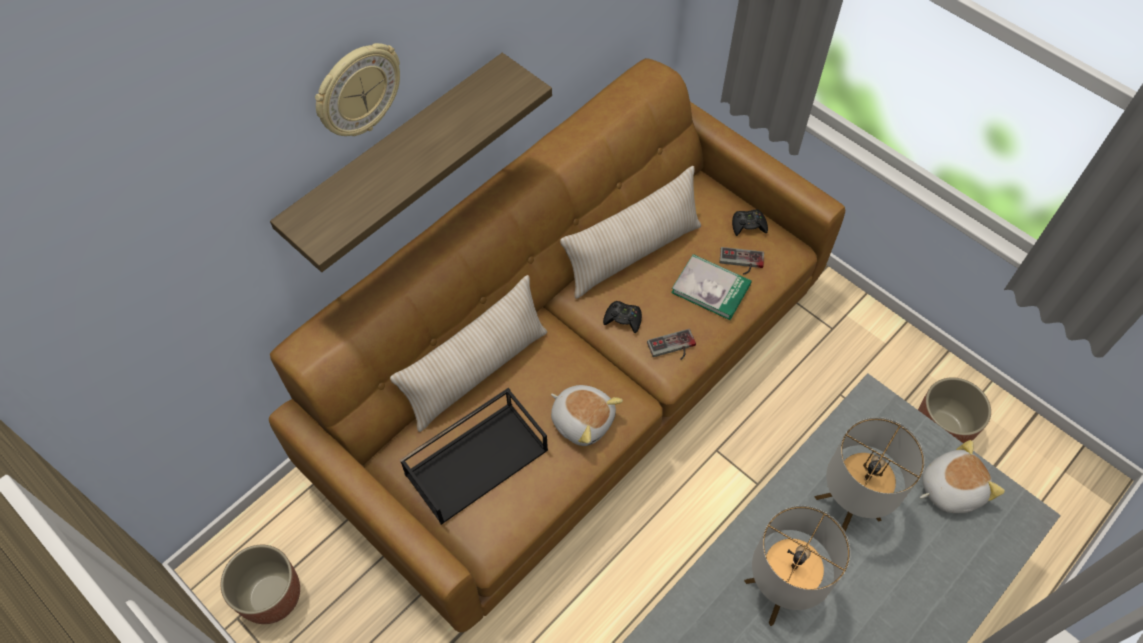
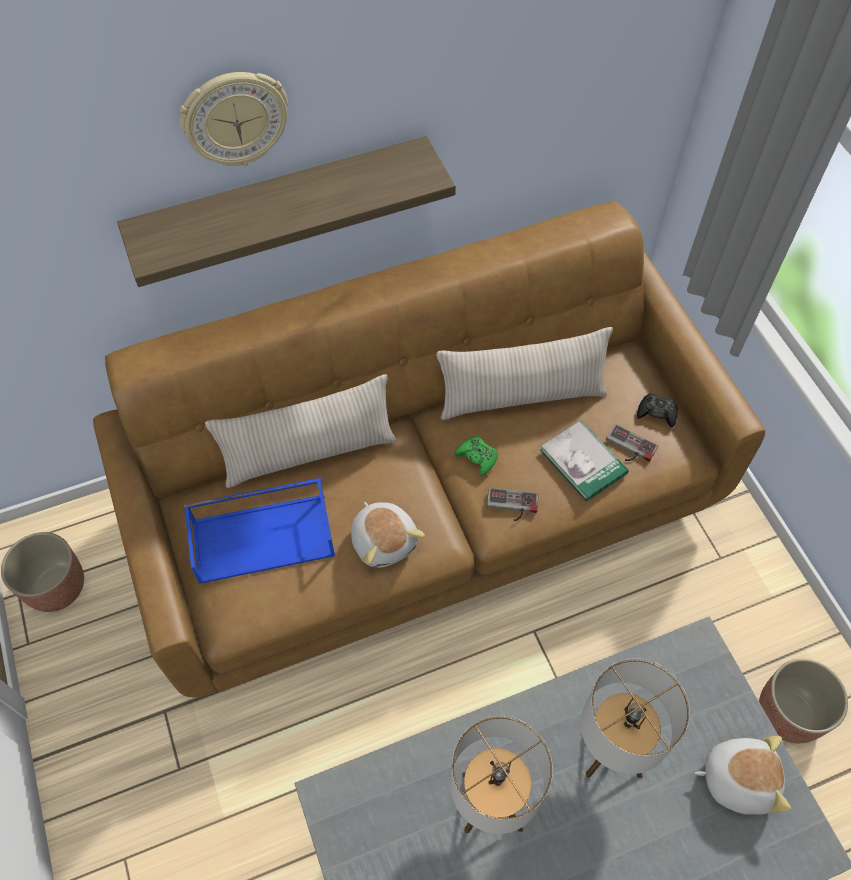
camera: 25 degrees right, 0 degrees up
(477, 460) = (264, 536): black tray -> blue tray
(623, 319) = (477, 457): black game controller -> green game controller

